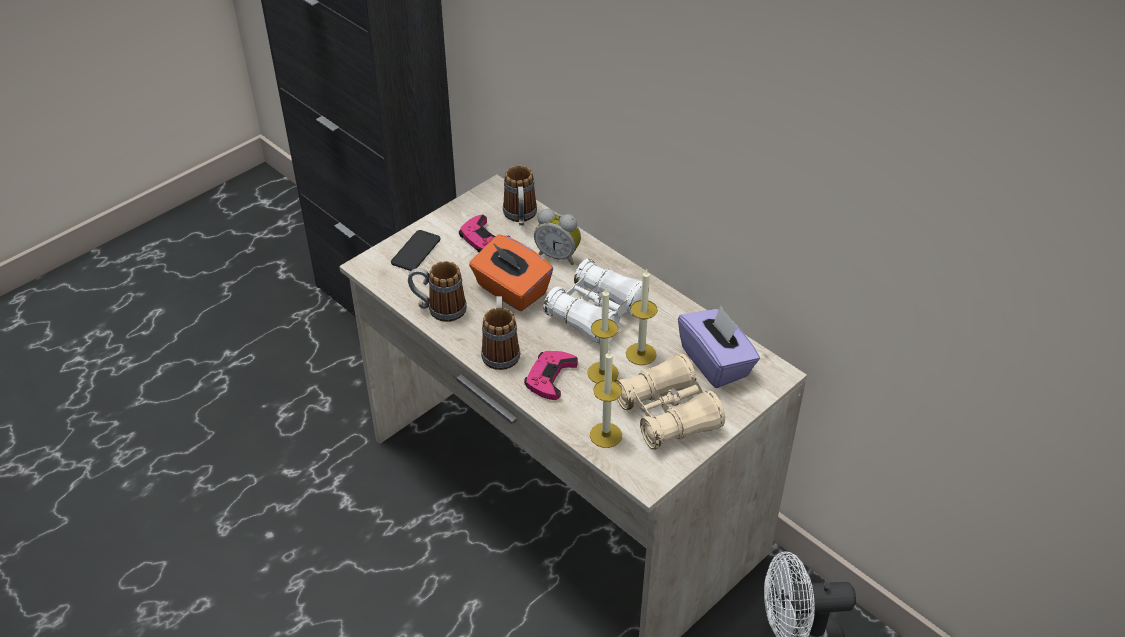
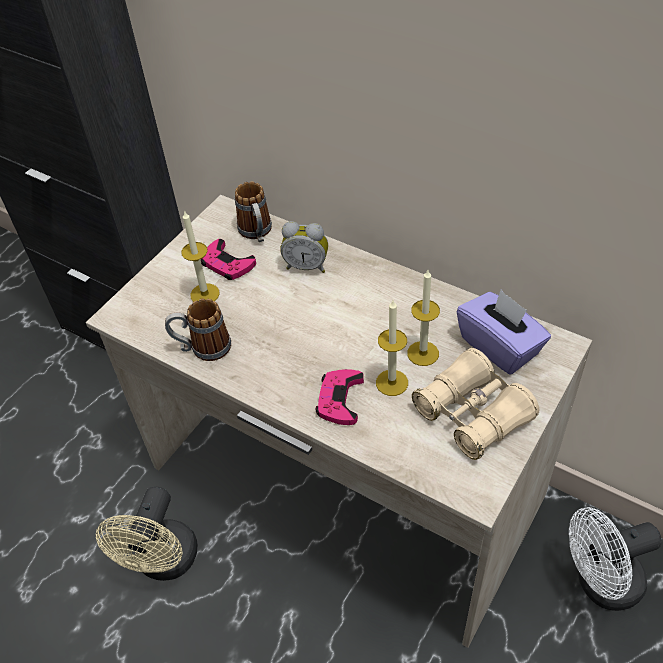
camera: 10 degrees left, 5 degrees up
(363, 530) = (164, 563): none -> beige fan
(416, 251) = (161, 290): phone -> none
(501, 350) = (279, 380): mug -> none
(511, 290) = (270, 312): orange tissue box -> none
(596, 313) = (363, 318): white binoculars -> none
(605, 435) = (418, 452): candle -> candle (205, 294)

